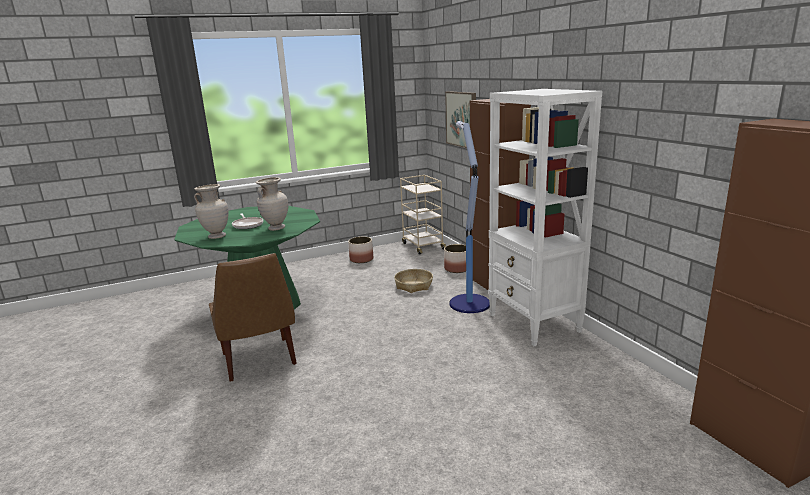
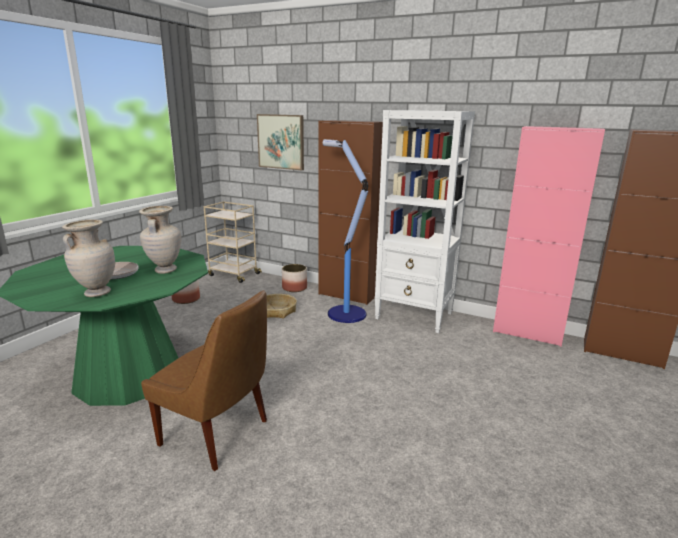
camera: 40 degrees left, 0 degrees up
(644, 379) = (527, 333): none -> pink cabinet

